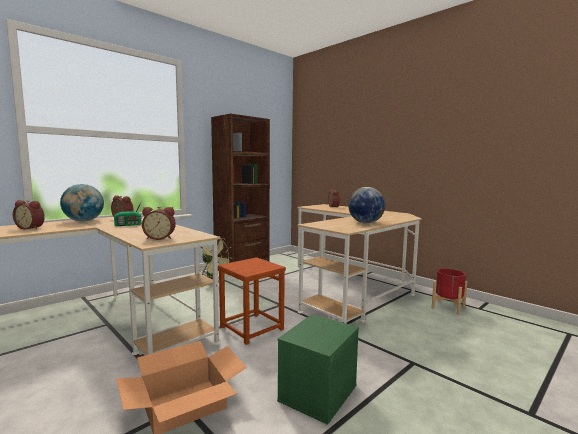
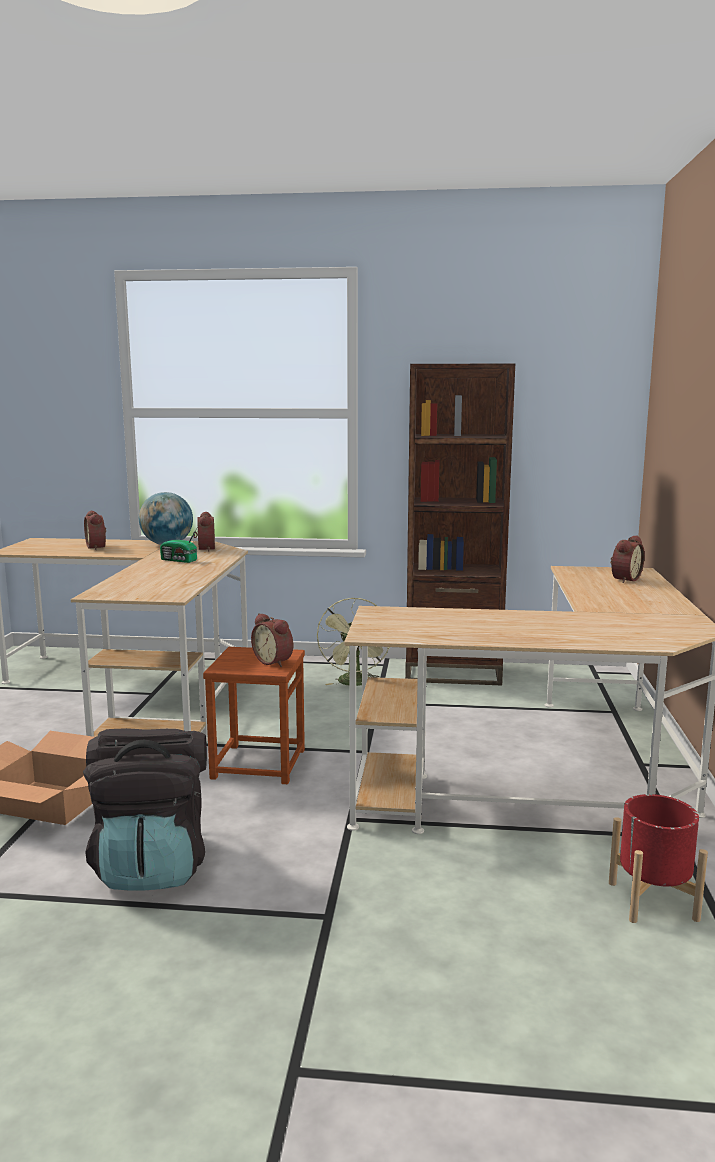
camera: 50 degrees right, 5 degrees up
(160, 238) = (130, 588): alarm clock -> alarm clock (274, 661)
(317, 392) = (153, 865): green storage box -> black backpack
(365, 223) = (478, 631): globe -> none

